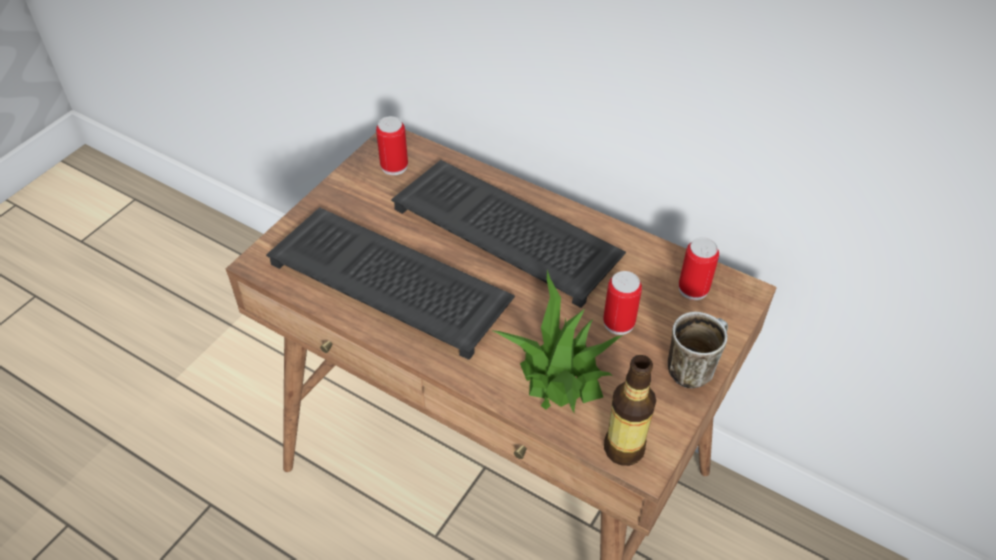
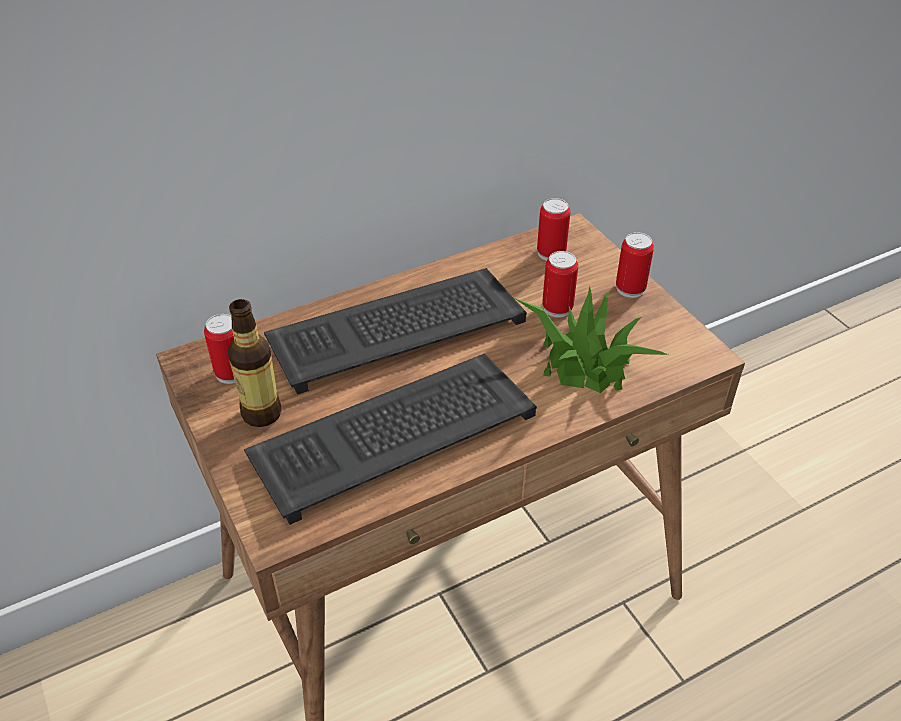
camera: 60 degrees left, 5 degrees down
(623, 449) = (689, 360): bottle -> bottle (262, 413)
(692, 367) = (630, 288): mug -> can

